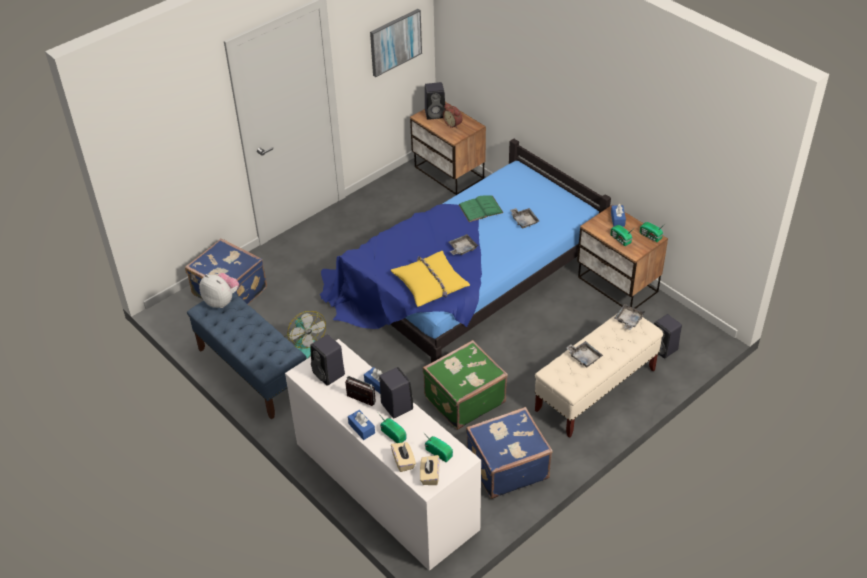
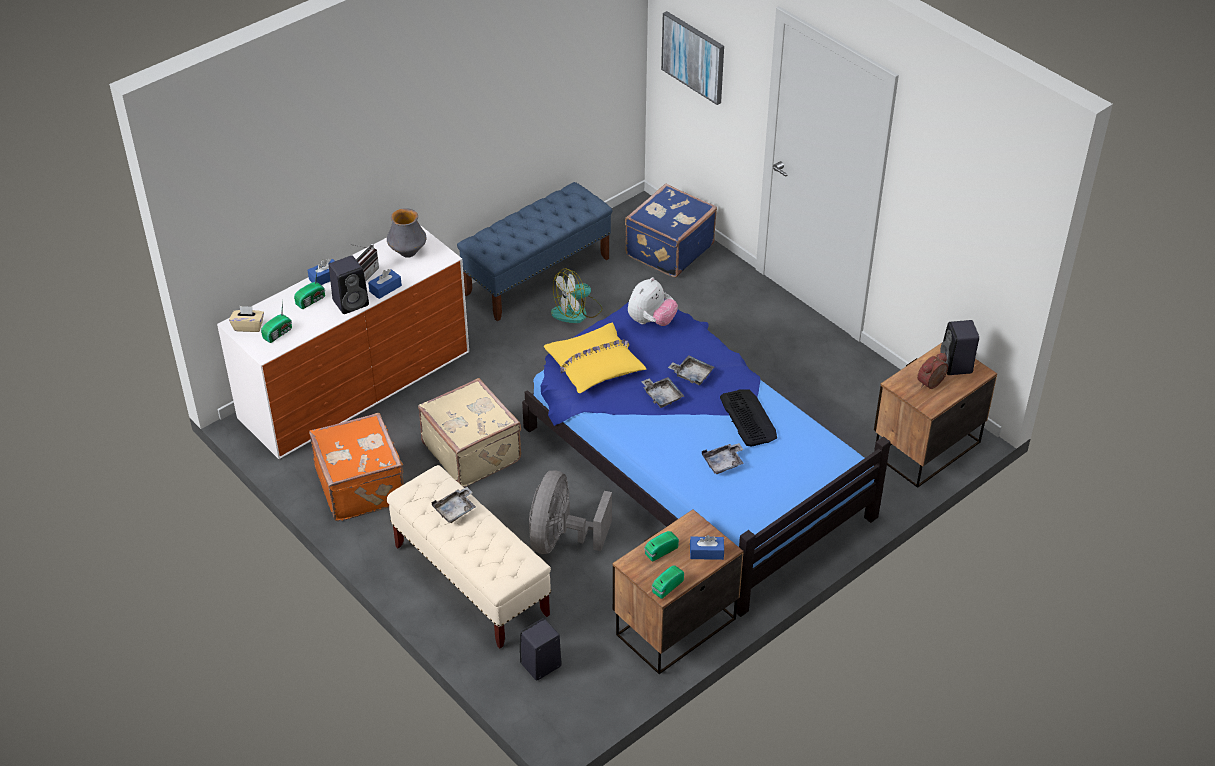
camera: 90 degrees right, 0 degrees up
(222, 301) = (584, 203): plush toy -> plush toy (651, 321)
(329, 374) = (408, 253): black speaker -> vase
(395, 42) = (971, 232): picture -> picture (694, 57)
(403, 462) = (272, 308): beige tissue box -> none
(463, 399) = (473, 451): green suitcase -> beige suitcase
(480, 209) = (748, 418): green book -> keyboard
(506, 466) = (362, 485): blue suitcase -> orange suitcase
(549, 343) = (561, 539): none -> grey fan
(628, 320) = (518, 562): grey tray -> grey tray (692, 374)

